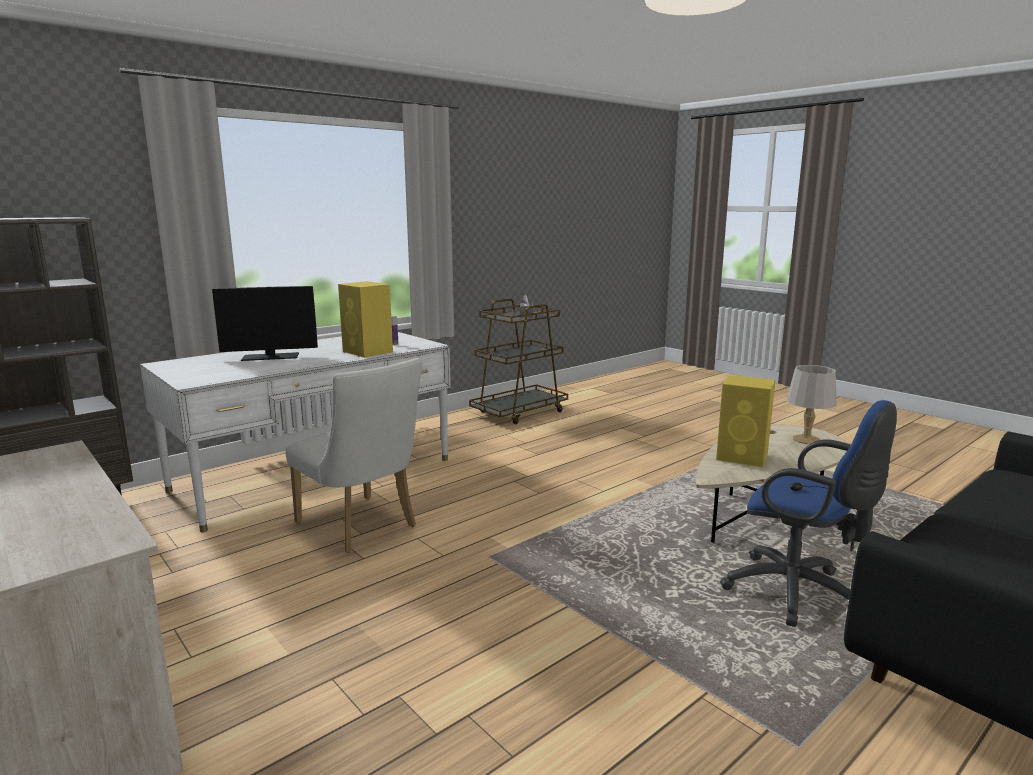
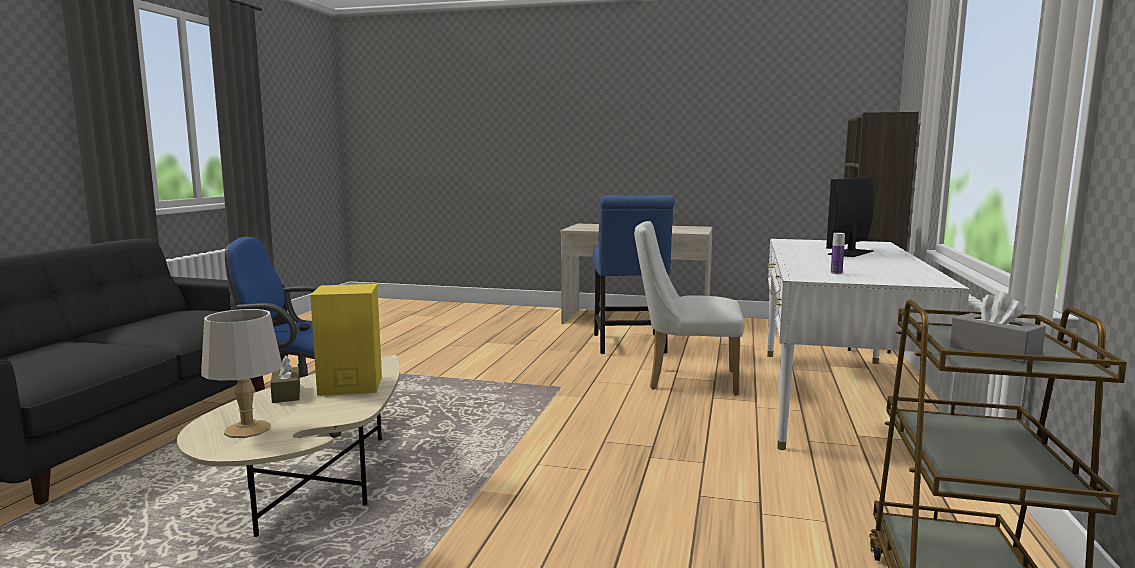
camera: 145 degrees right, 5 degrees down
(266, 614) = (629, 345): none -> blue chair
(368, 352) = (809, 264): yellow speaker -> none
(792, 460) = (286, 394): none -> brown tissue box

